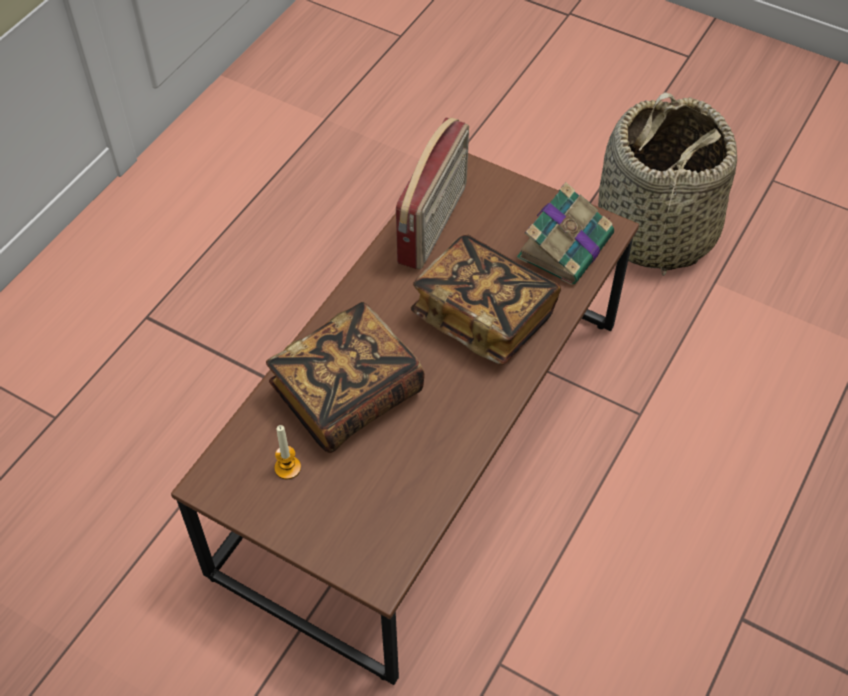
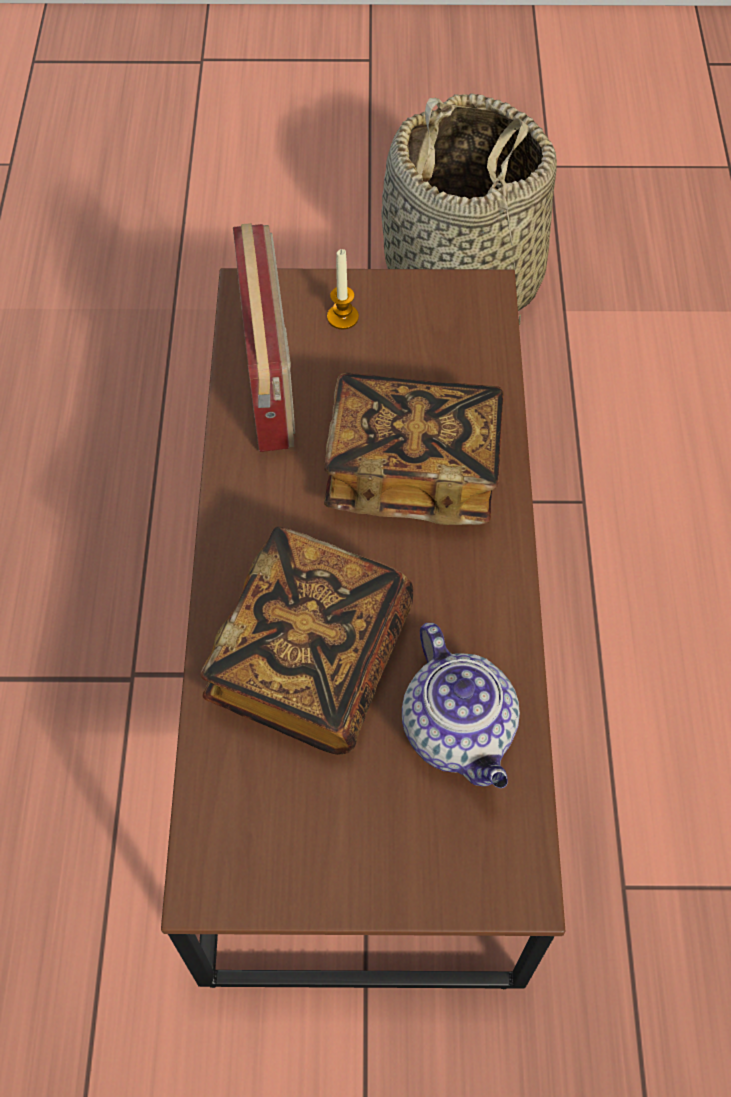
camera: 30 degrees left, 5 degrees up
(287, 468) = (299, 804): candle -> candle (342, 317)
(406, 477) = (460, 732): none -> teapot
(566, 245) = (449, 334): book -> none

